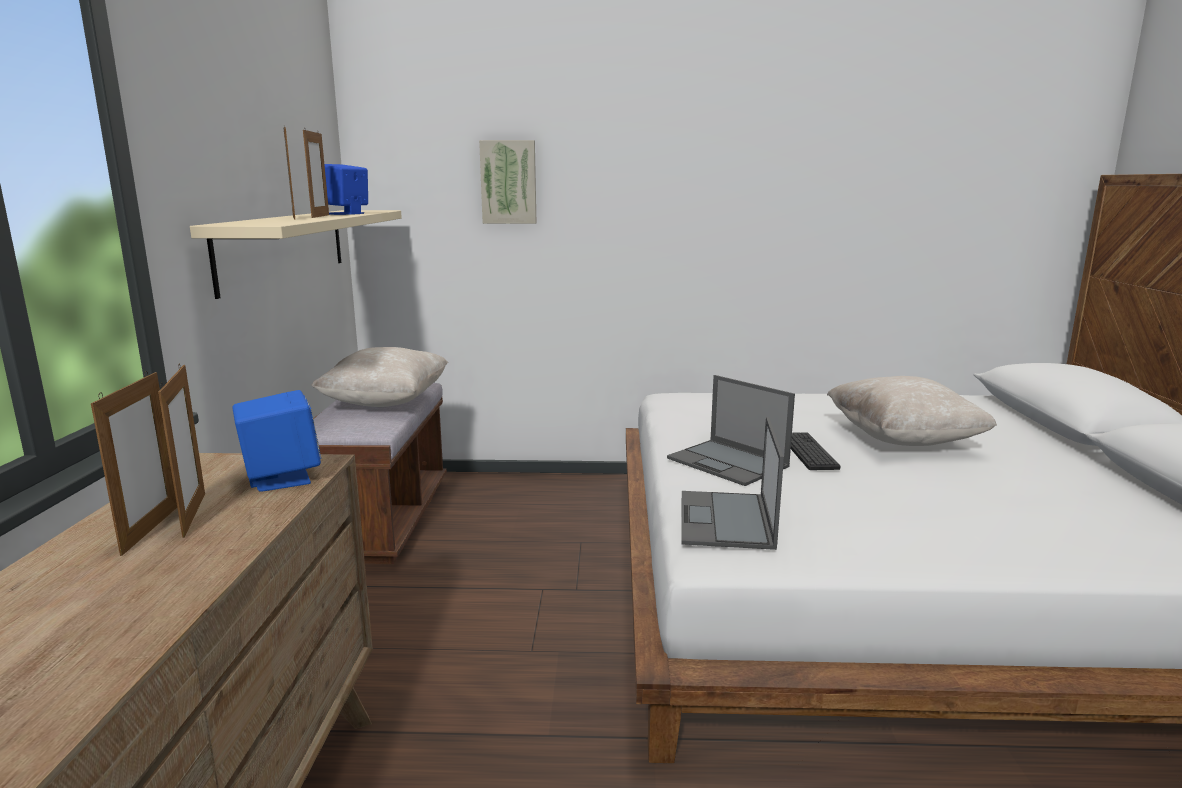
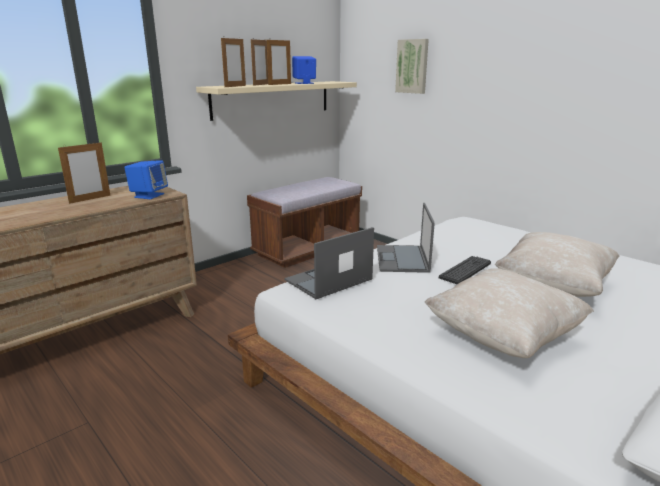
camera: 45 degrees right, 5 degrees up
(194, 514) = (106, 198): picture frame -> picture frame (235, 86)
(386, 402) = (313, 187): beige pillow -> beige pillow (503, 337)

